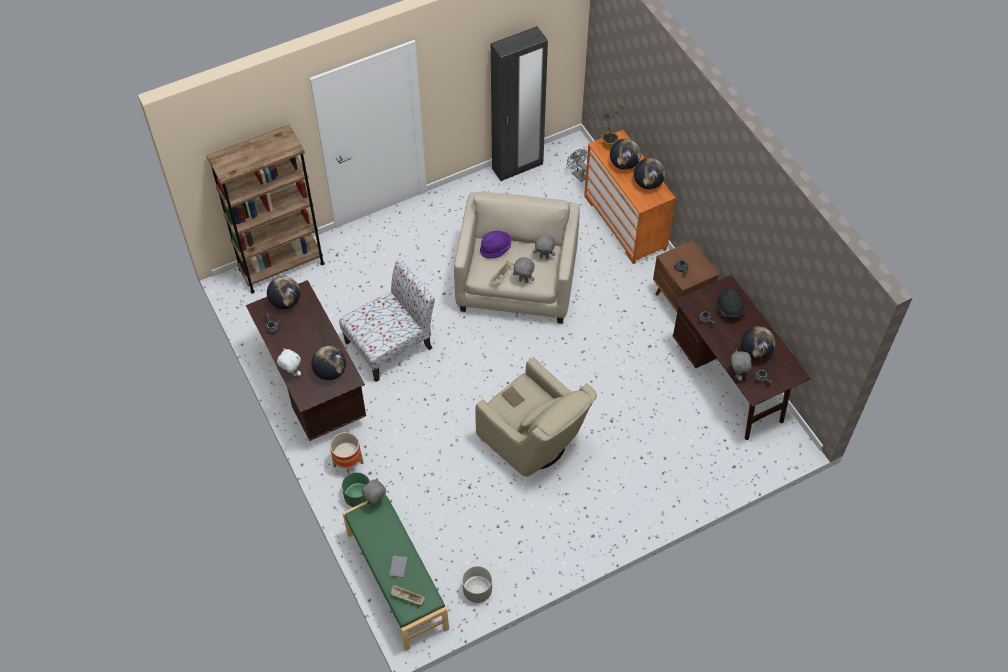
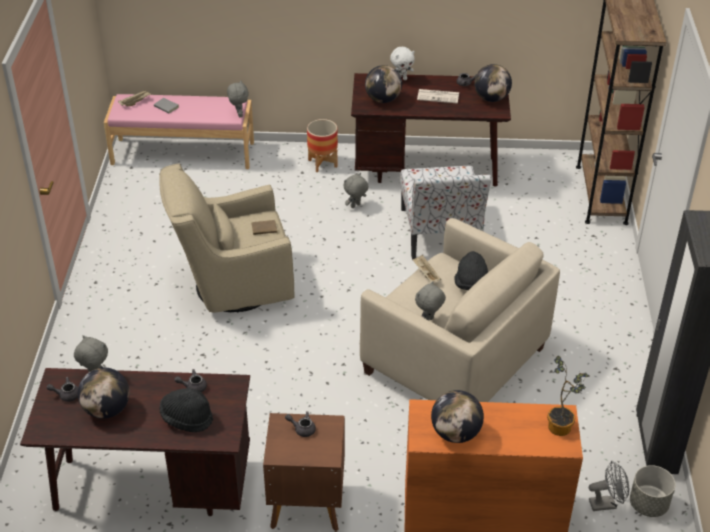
camera: 120 degrees right, 15 degrees down
(303, 337) = (438, 96): none -> newspaper
(358, 497) = (284, 158): green planter -> none
(396, 581) = (183, 153): green bench -> pink bench
(477, 591) = (125, 192): grey planter -> grey planter (648, 504)
(495, 249) = (471, 285): purple hat -> black hat
(523, 280) = (407, 290): grey plush toy -> grey plush toy (355, 206)
(624, 164) = (510, 425): globe -> none

